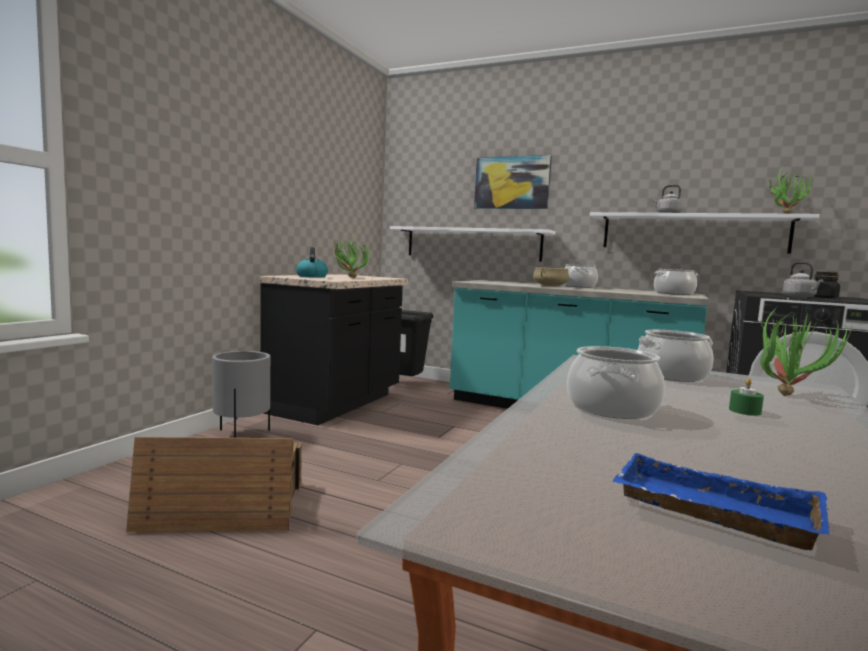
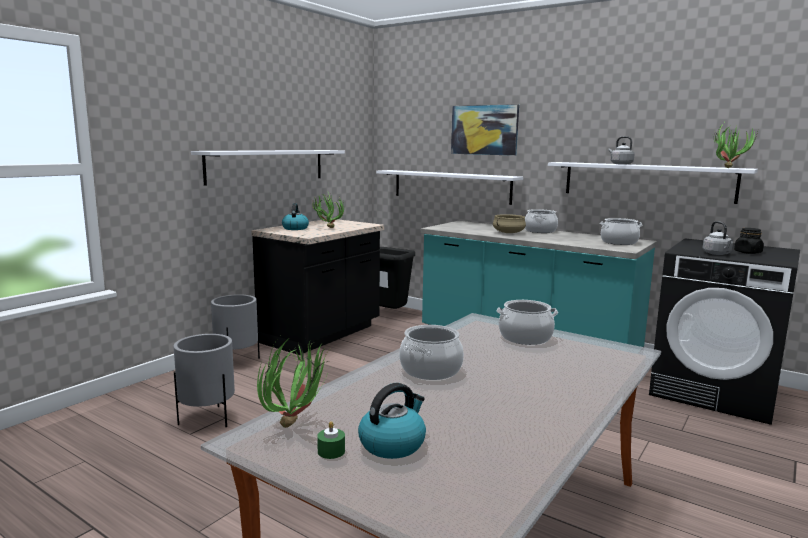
camera: 10 degrees right, 5 degrees up
(222, 506) = (207, 419): crate -> grey planter
(279, 203) = (267, 166): none -> white shelf
(709, 511) = (392, 444): blue tray -> kettle
(744, 411) = (530, 375): green candle -> green candle (331, 451)
(787, 393) = (596, 358): potted plant -> potted plant (298, 423)

